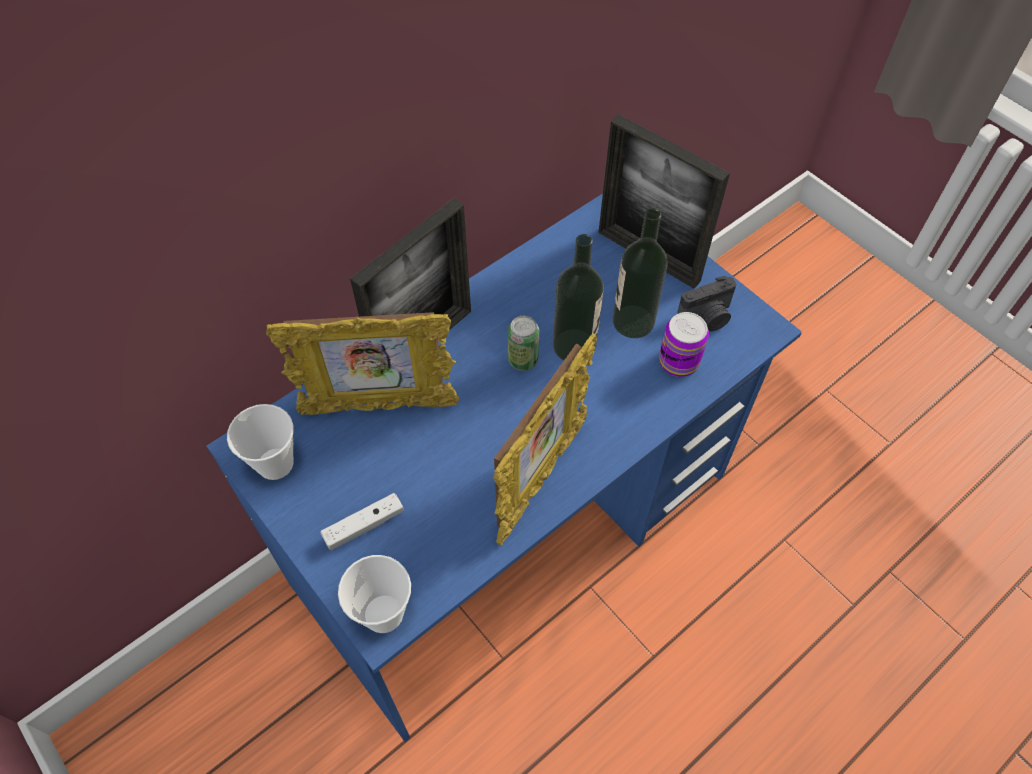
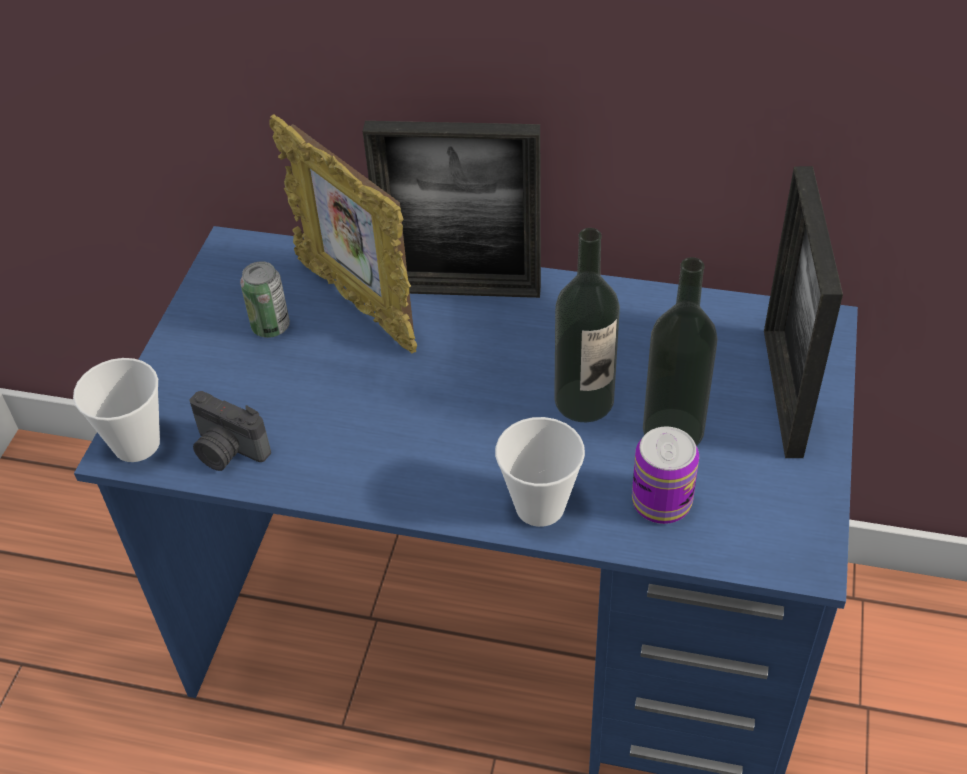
camera: 55 degrees right, 10 degrees down
(275, 463) = (232, 277): cup -> cup (540, 506)
(364, 526) = (218, 374): white game controller -> none
(523, 360) = (521, 371): can -> can (271, 327)
(540, 479) = (386, 471): picture frame -> none
(707, 317) = (756, 493): camera -> camera (227, 451)

